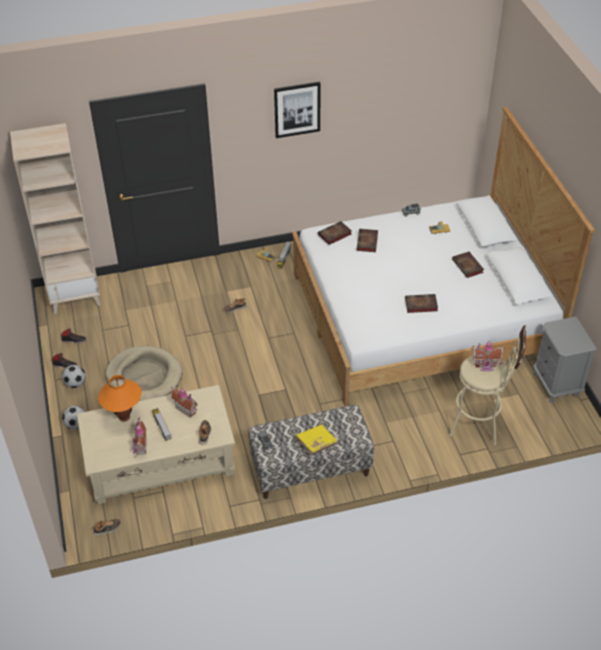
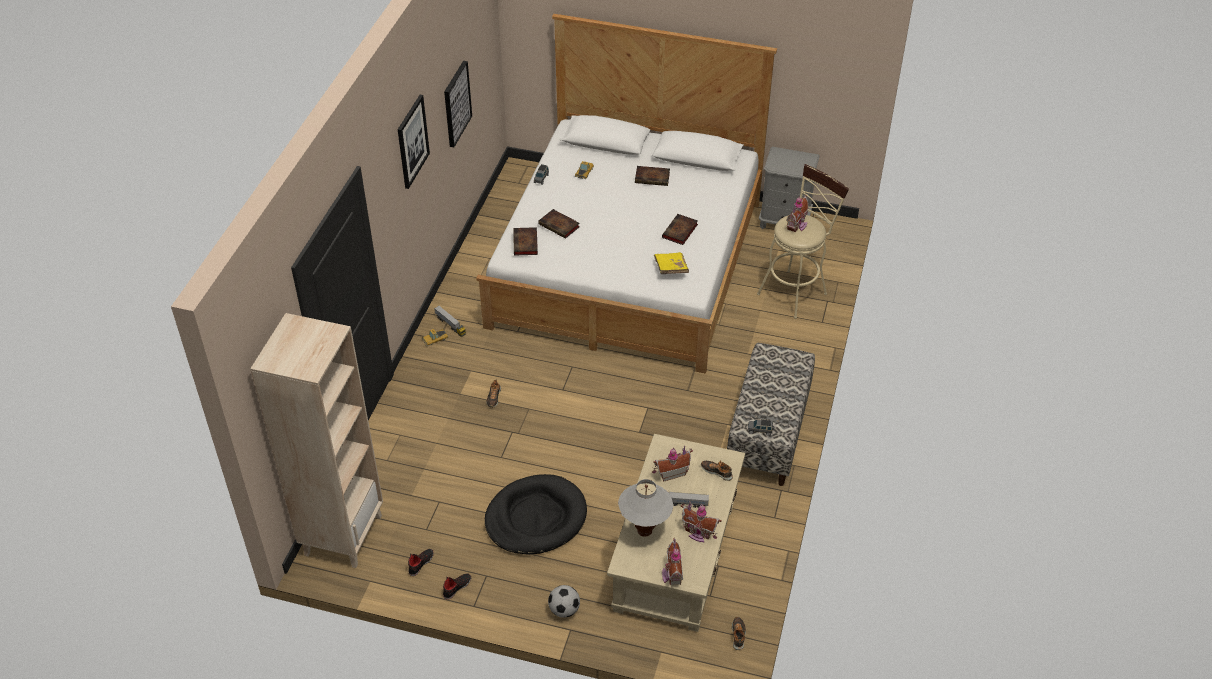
camera: 60 degrees left, 0 degrees up
(75, 383) = (496, 587): football -> none
(93, 448) = (671, 575): none -> toy house
(124, 417) = (644, 531): orange table lamp -> white table lamp
(144, 376) = (535, 518): beige dog bed -> black dog bed
(316, 443) = (786, 393): yellow book -> yellow book (671, 268)
(384, 119) = (456, 103): none -> picture

